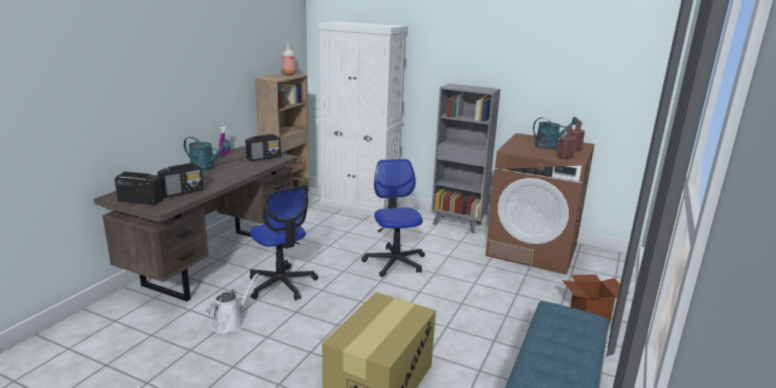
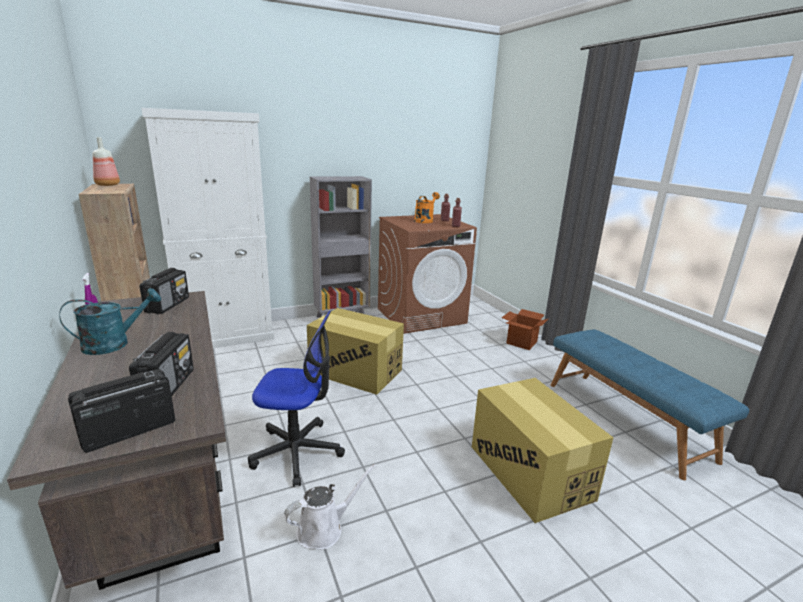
camera: 50 degrees left, 0 degrees up
(230, 323) = (324, 529): white watering can -> white watering can turned 75 degrees clockwise
(395, 262) = (355, 371): office chair -> cardboard box
(550, 146) = (425, 220): turquoise watering can -> orange watering can

